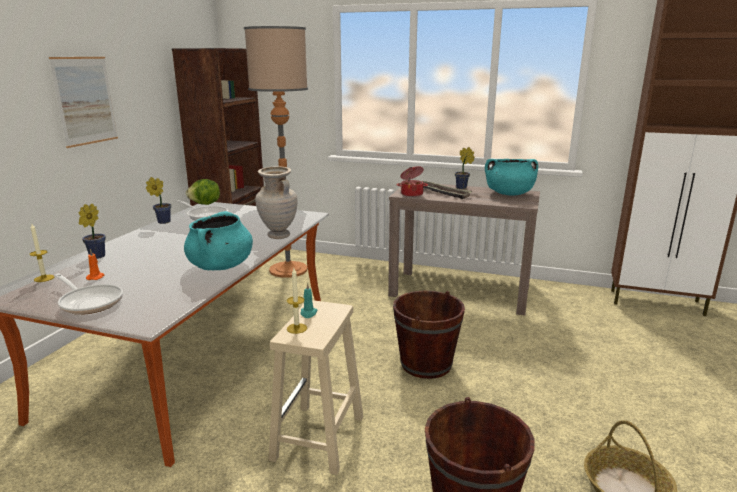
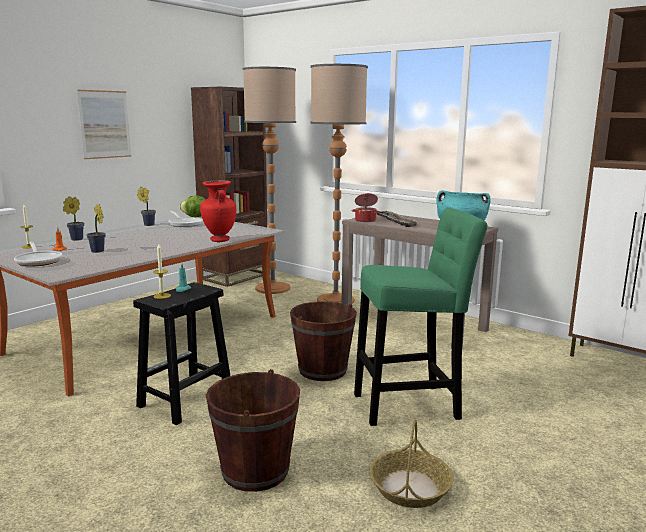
camera: 20 degrees right, 5 degrees down
(221, 266) = (149, 252): turquoise cooking pot -> none
(278, 236) = (219, 240): beige vase -> red vase
(318, 438) = (185, 401): beige stool -> black stool
(364, 275) = (335, 300): none -> floor lamp
(462, 188) = (423, 220): potted plant -> potted plant (98, 251)
(541, 388) = (411, 405): none -> green stool

